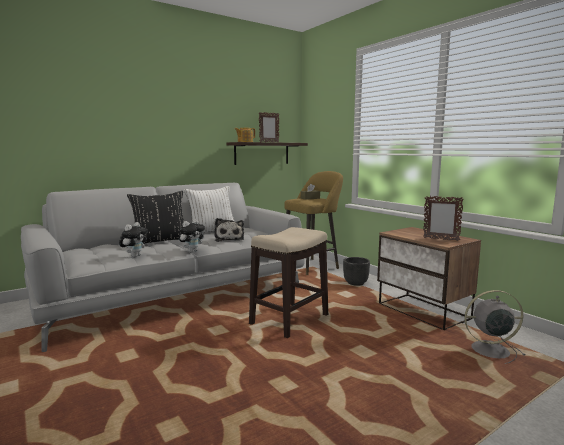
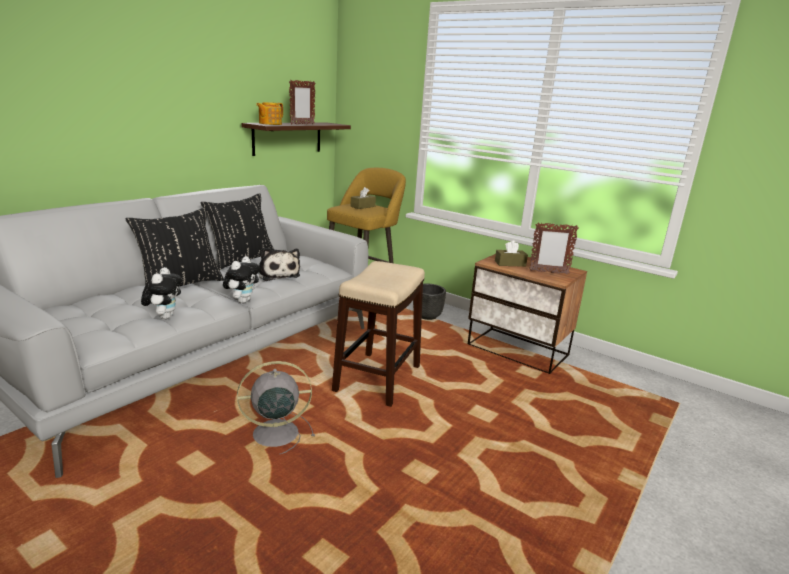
camera: 20 degrees left, 10 degrees up
(212, 231) = (241, 260): white pillow -> black pillow
(410, 233) = (510, 263): none -> brown tissue box
(488, 350) = (600, 394): grey fan -> grey fan (273, 434)

